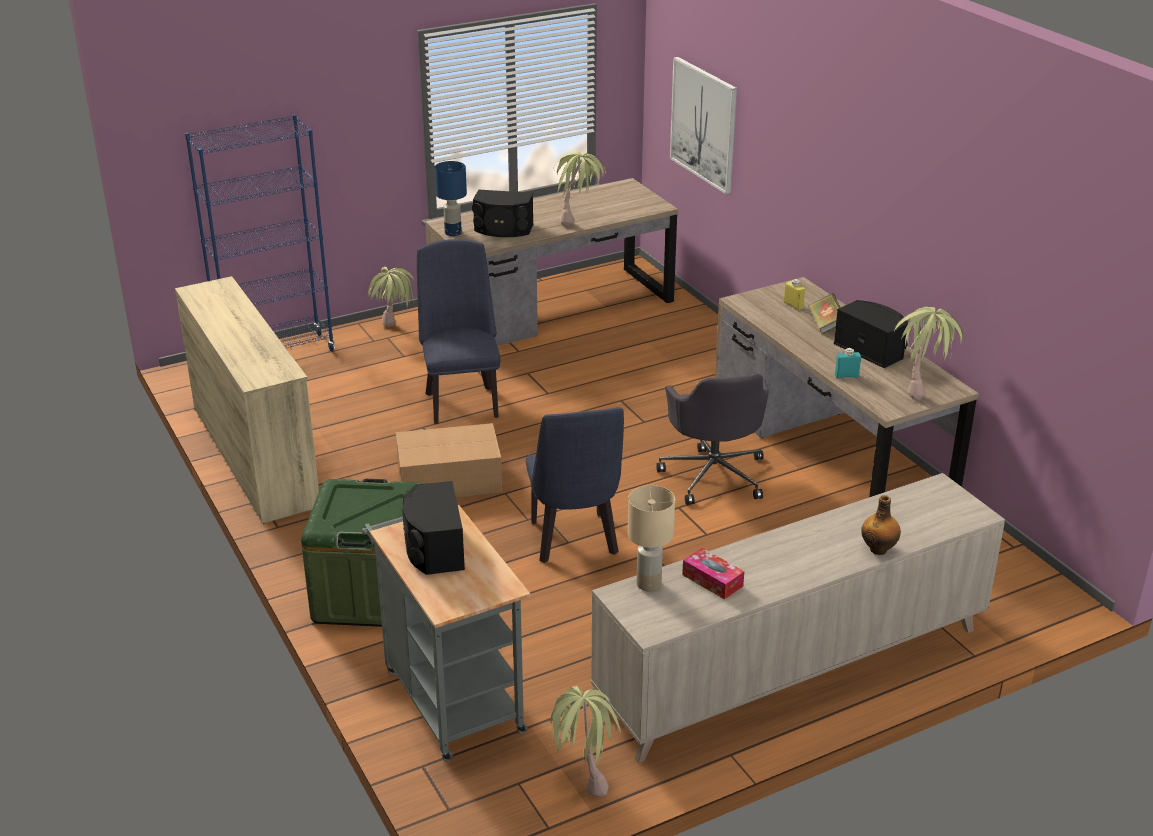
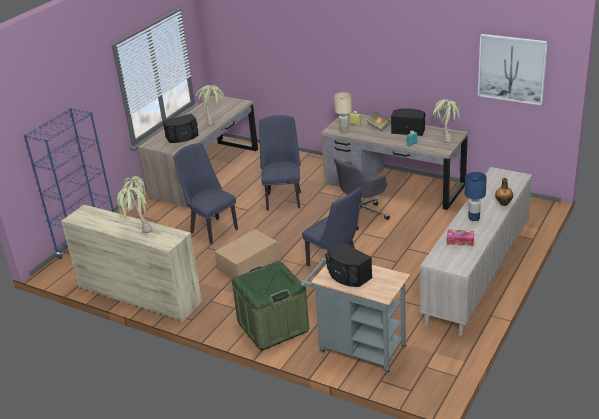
camera: 30 degrees left, 0 degrees up
(453, 233) = (160, 147): blue table lamp -> blue table lamp (474, 218)
(582, 777) = (447, 351): potted plant -> potted plant (137, 230)
(621, 397) = (283, 199): none -> blue chair
(649, 584) = (439, 253): beige table lamp -> beige table lamp (344, 131)
(704, 124) = (255, 54): picture -> picture (512, 69)
(714, 475) = (360, 214): grey office chair -> grey office chair turned 90 degrees clockwise

